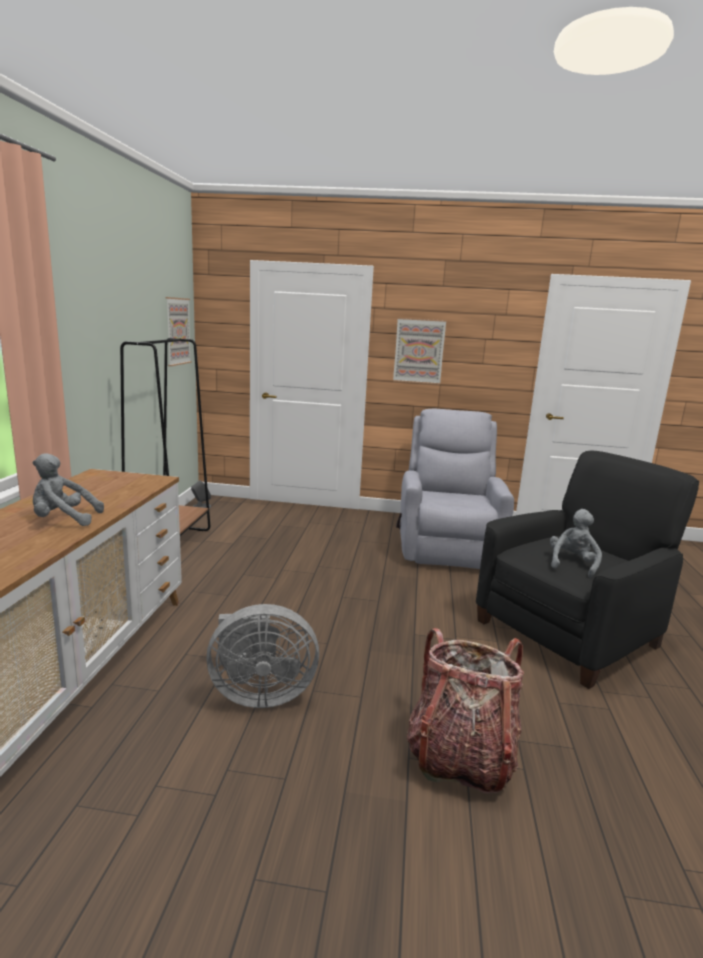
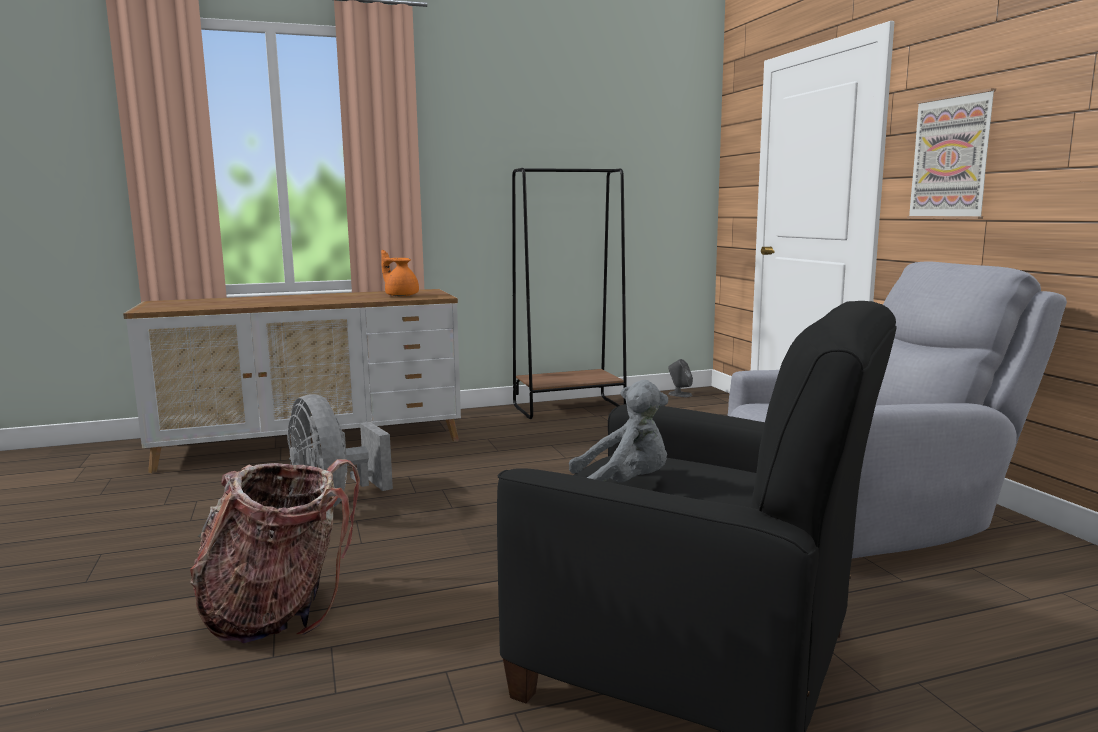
camera: 65 degrees right, 5 degrees down
(63, 520) = (307, 300): grey plush toy -> none
(117, 486) = (401, 295): none -> orange teapot
(177, 331) = (669, 167): picture -> none

